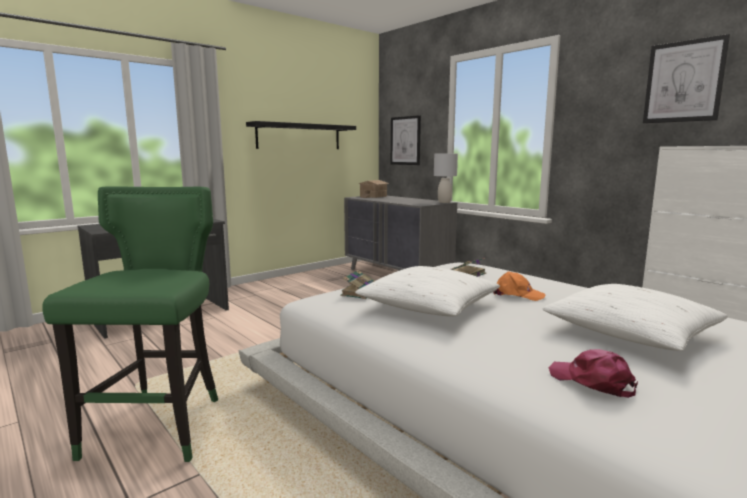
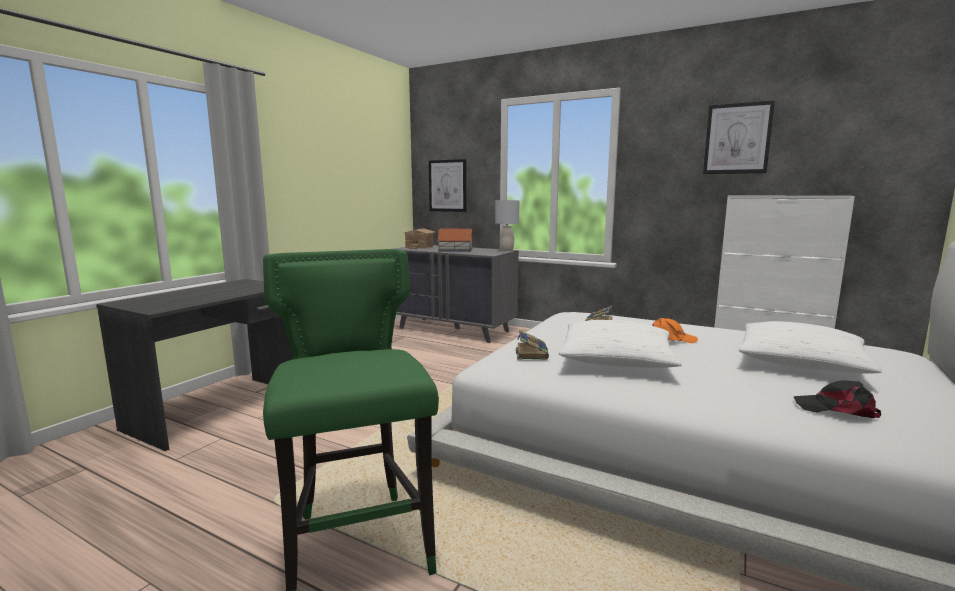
camera: 20 degrees left, 0 degrees up
(299, 136) = (339, 181): black shelf -> none
(397, 200) = (455, 250): none -> toy house
(592, 381) = (837, 409): pink cap -> black cap

